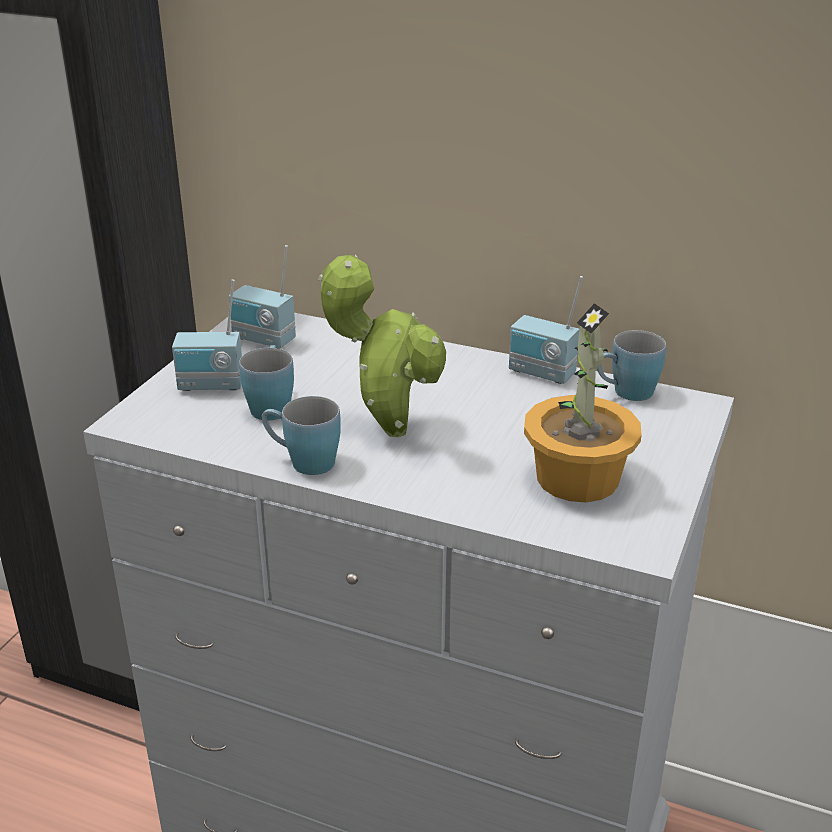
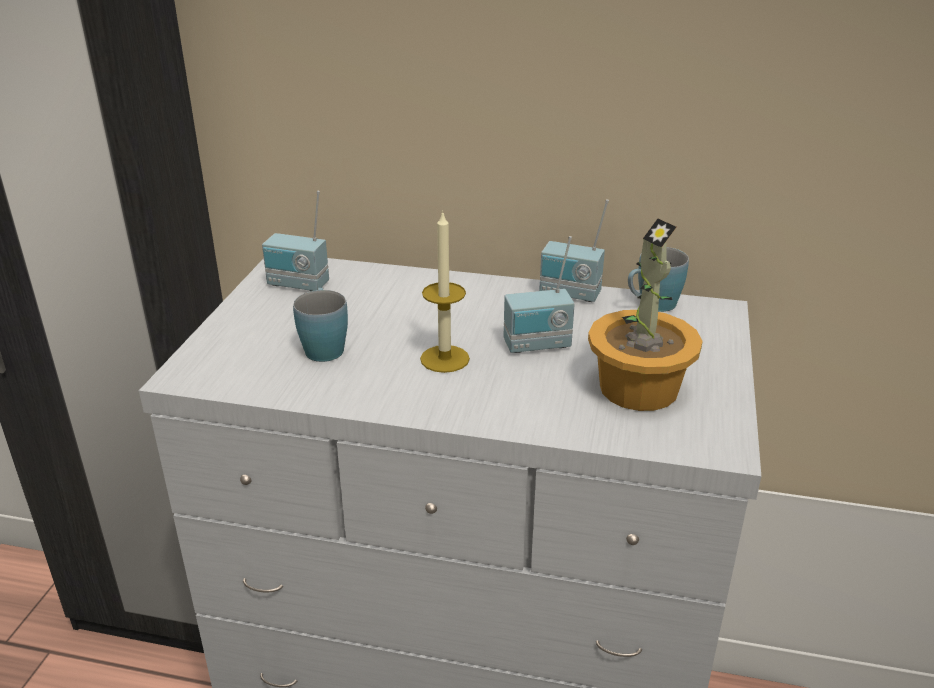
camera: 10 degrees left, 0 degrees up
(211, 386) = (259, 333): radio -> radio (538, 346)
(302, 461) = (372, 398): blue mug -> none
(387, 429) = (444, 359): potted plant -> candle

